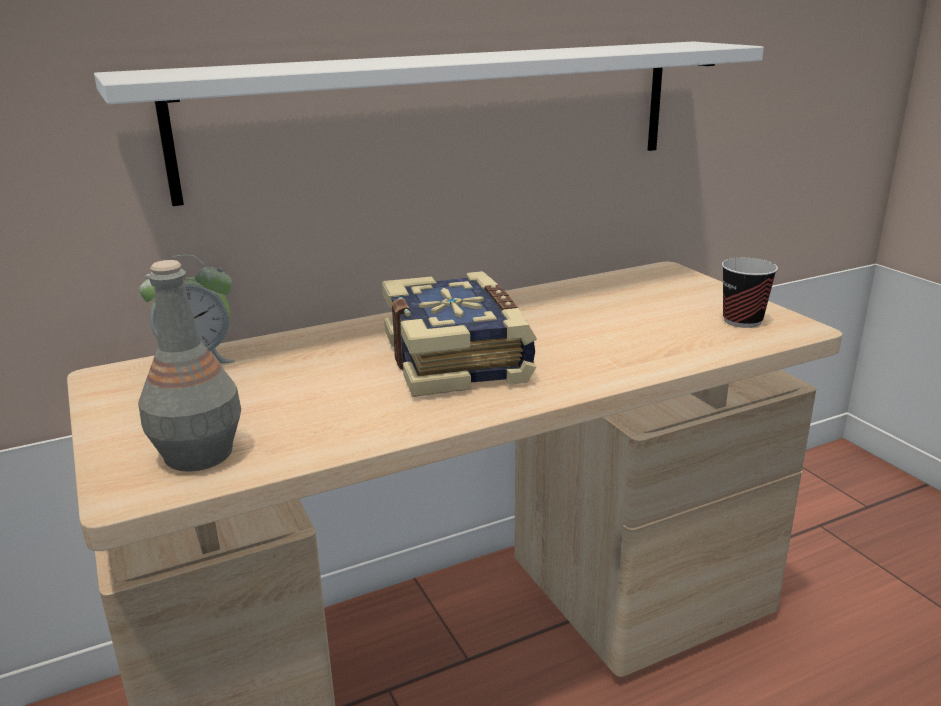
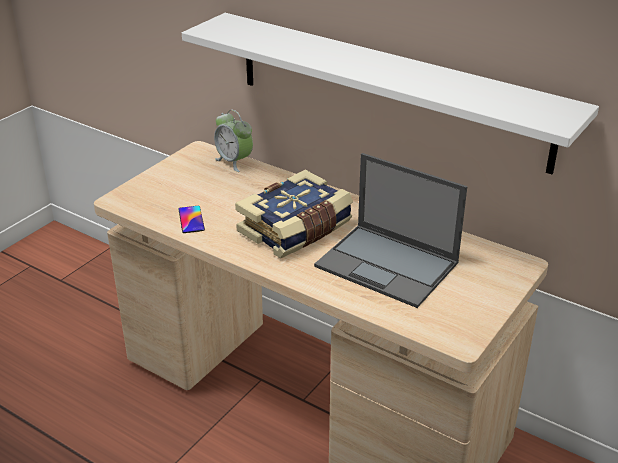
camera: 60 degrees right, 10 degrees up
(197, 455) = (152, 201): grey bottle -> none
(317, 430) = (191, 219): none -> phone
(608, 326) = (388, 265): none -> laptop
(742, 321) = (449, 315): cup -> none

